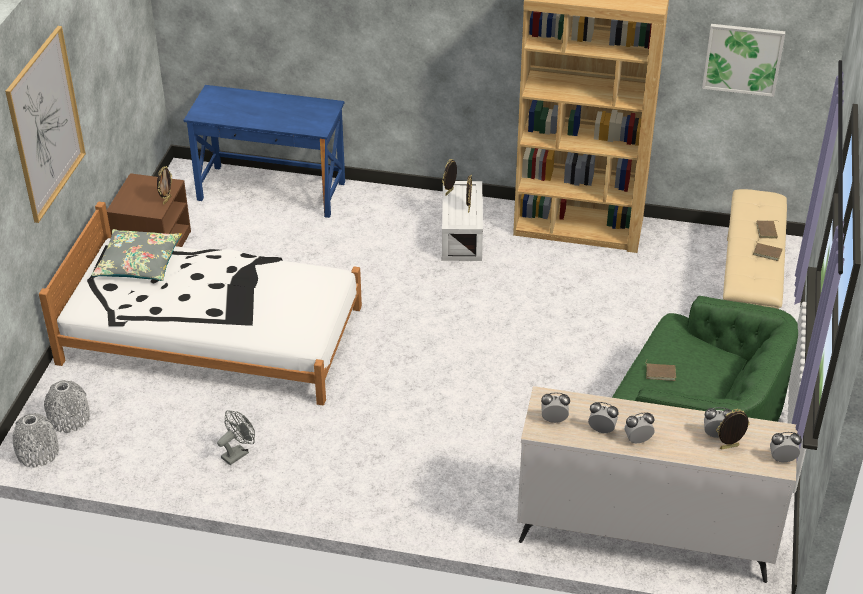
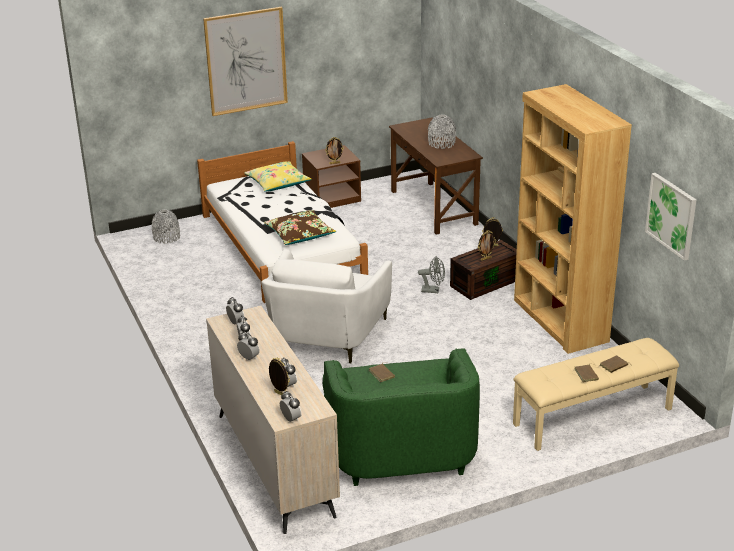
camera: 55 degrees right, 10 degrees down
(38, 452) = (133, 241): grey vase -> grey vase (441, 143)
(138, 263) = (278, 183): grey pillow -> yellow pillow
(238, 453) = (194, 294): grey fan -> grey fan (433, 290)
(272, 191) = (434, 207): blue desk -> brown desk
(284, 302) = (299, 234): none -> brown pillow
(447, 392) = (326, 338): none -> white armchair
(460, 235) = (485, 282): white storage box -> brown storage box

